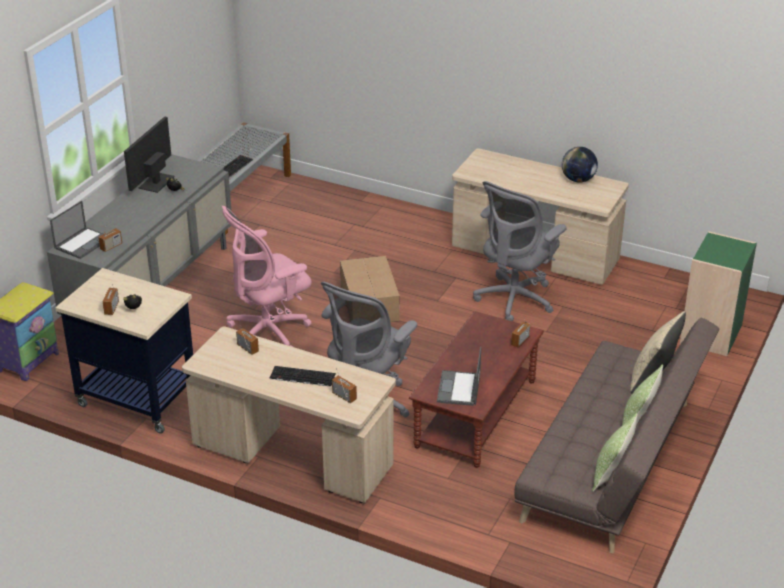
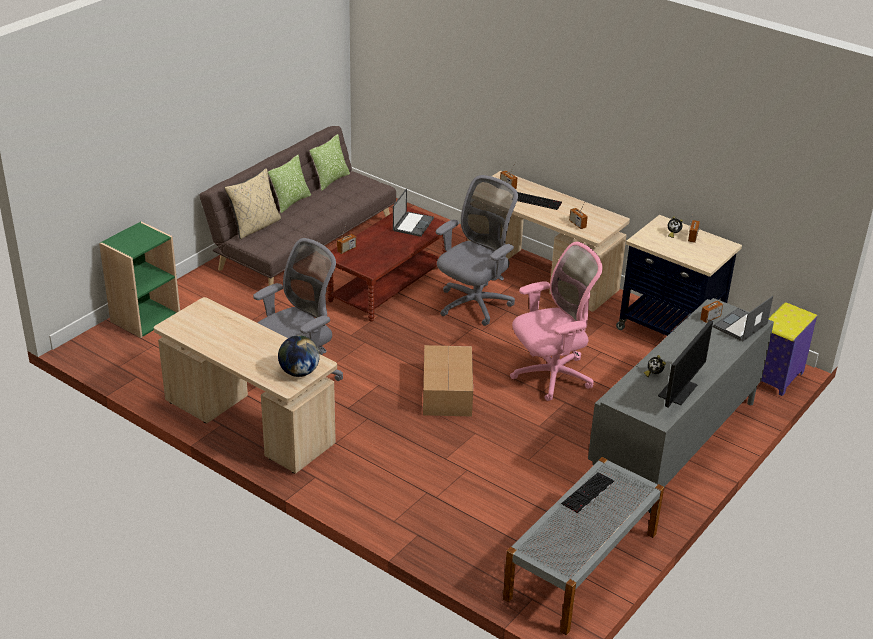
camera: 170 degrees left, 0 degrees up
(578, 180) = (203, 338): globe -> globe (299, 372)

